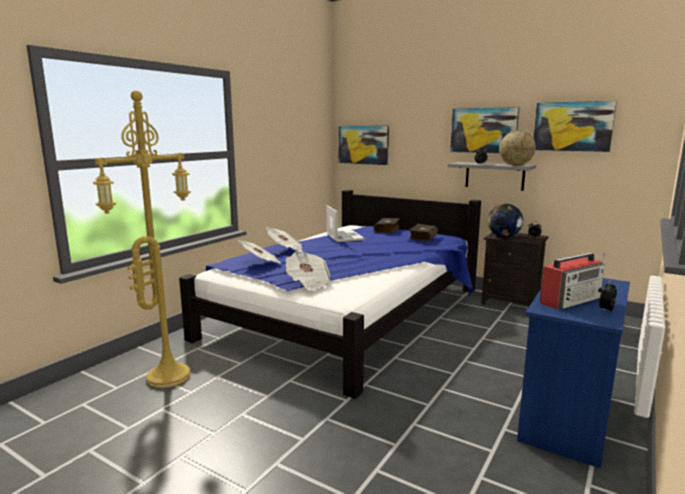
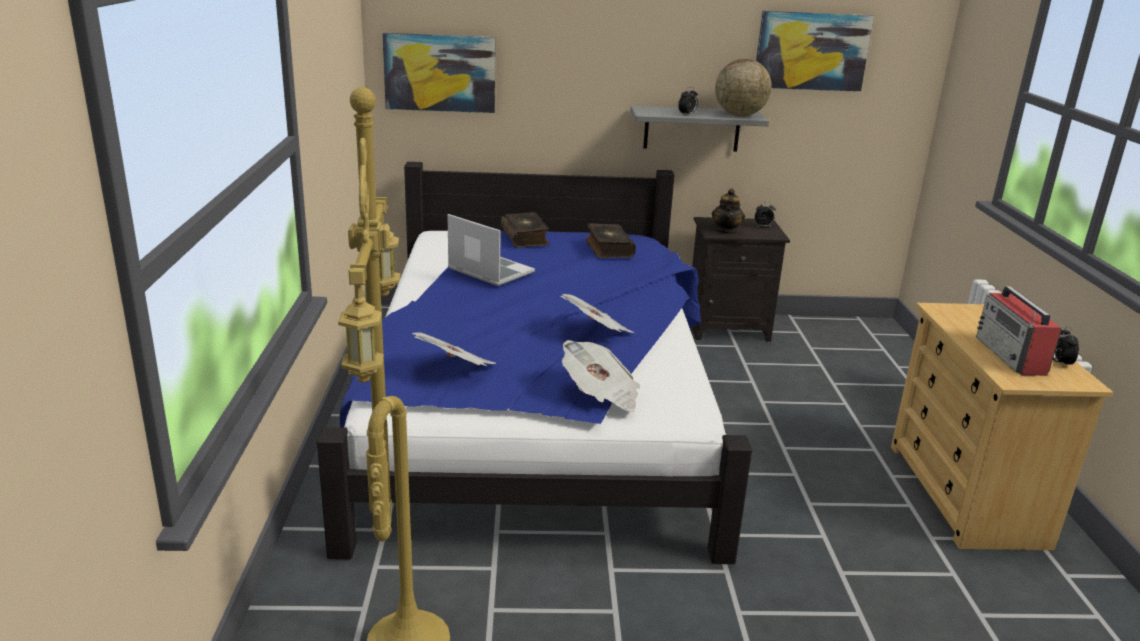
camera: 35 degrees left, 10 degrees up
(285, 249) = (441, 324): newspaper -> newspaper (596, 332)
(483, 130) = (675, 52): picture -> none
(504, 237) = (726, 231): globe -> teapot
(567, 417) = (965, 494): blue dresser -> beige dresser
(570, 300) = (1011, 356): radio -> radio turned 150 degrees clockwise

